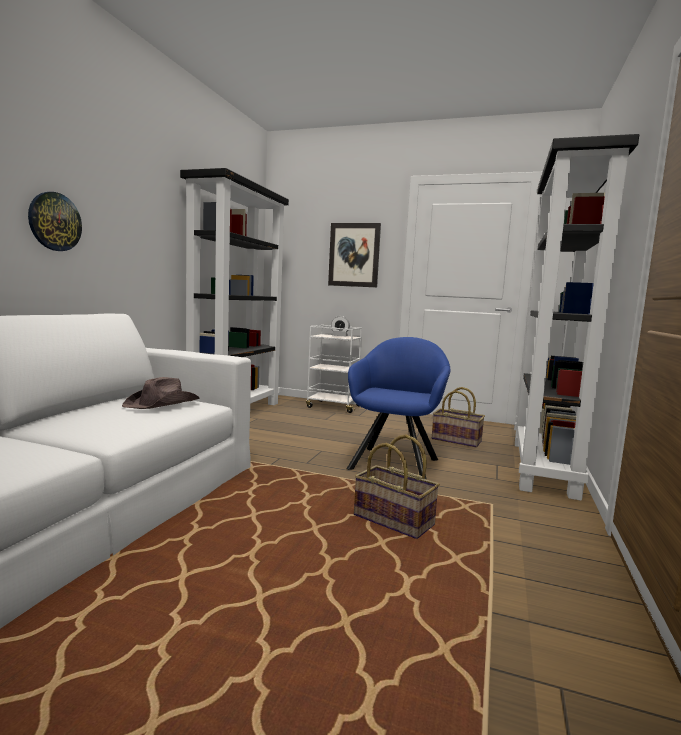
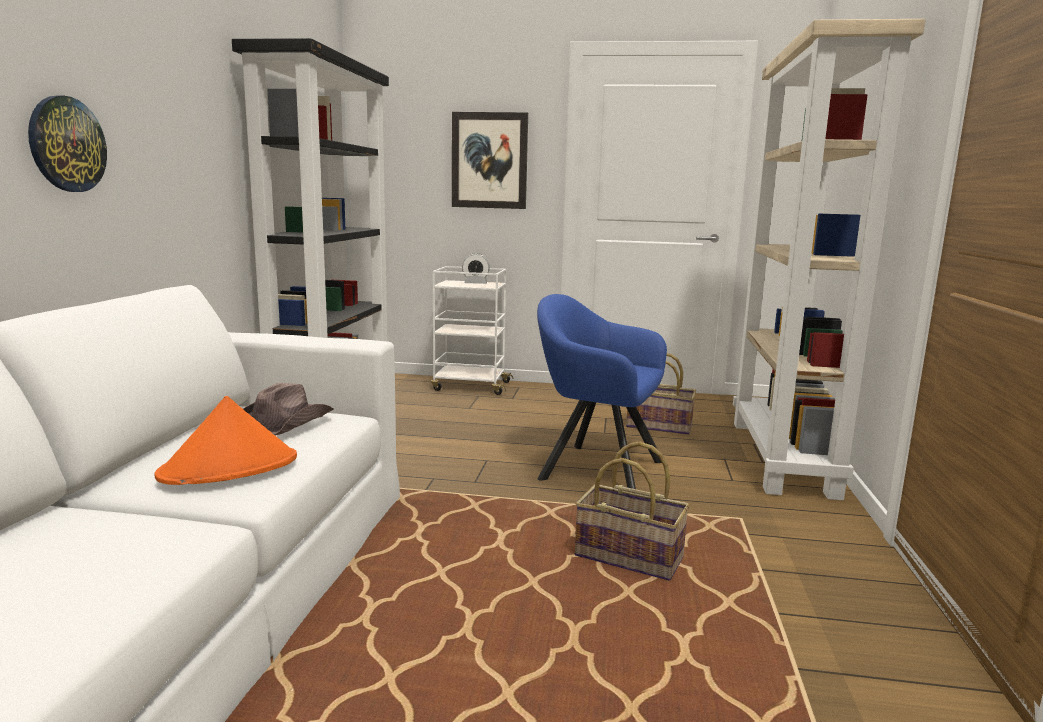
camera: 10 degrees left, 5 degrees up
(109, 422) = (230, 467): none -> orange hat
(396, 462) = (595, 468): blue armchair -> blue armchair turned 75 degrees counterclockwise
(544, 468) = (783, 457): black bookcase -> beige bookcase

